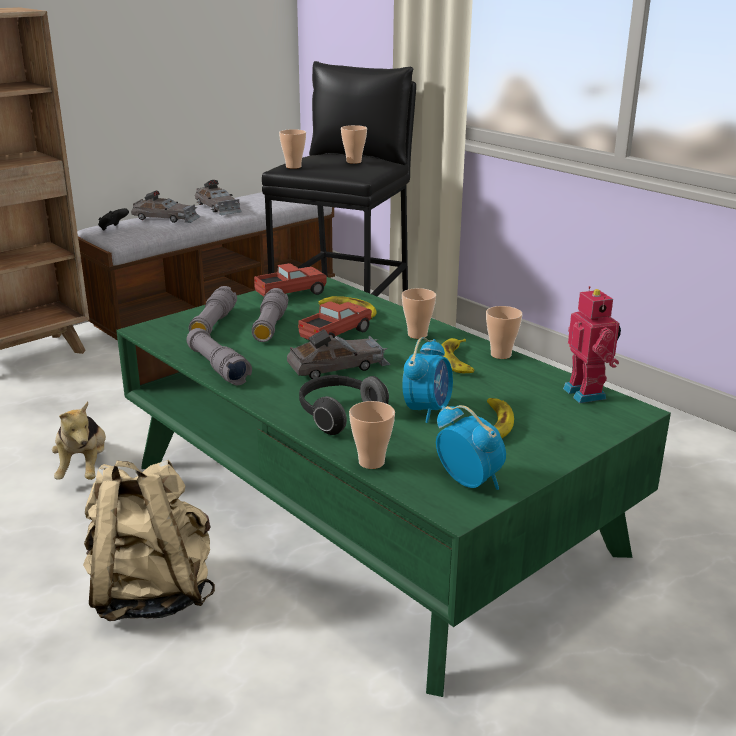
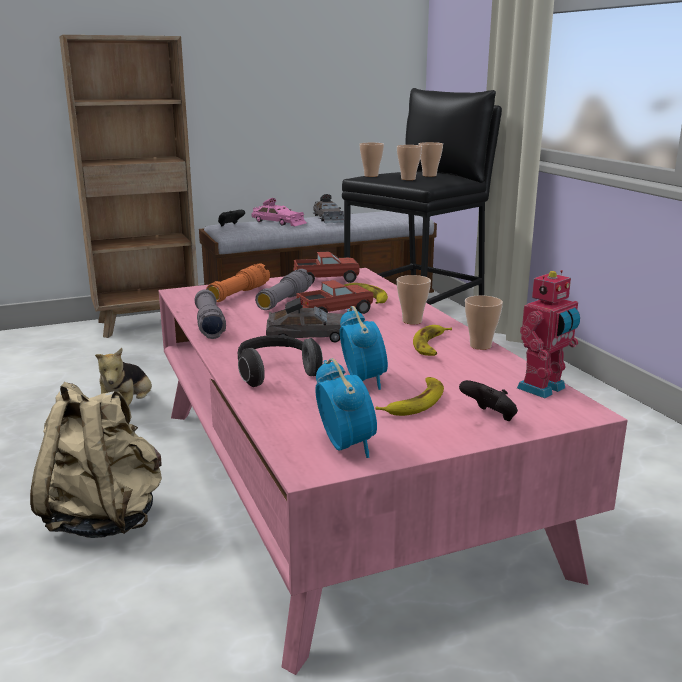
camera: 20 degrees right, 5 degrees down
(166, 218) = (279, 222): grey toy car -> pink toy car
(213, 324) = (238, 294): grey flashlight -> orange flashlight
(366, 505) = (340, 481): green coffee table -> pink coffee table
(371, 462) = (267, 414): cup -> cup (408, 179)
(427, 410) = (363, 380): alarm clock -> alarm clock turned 60 degrees counterclockwise
(565, 430) = (489, 417): none -> black game controller
(587, 393) = (544, 389): toy robot -> toy robot turned 45 degrees clockwise

